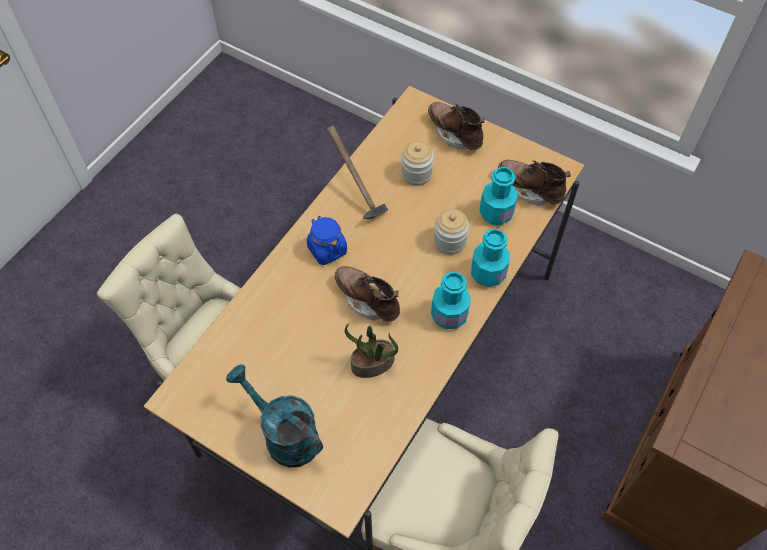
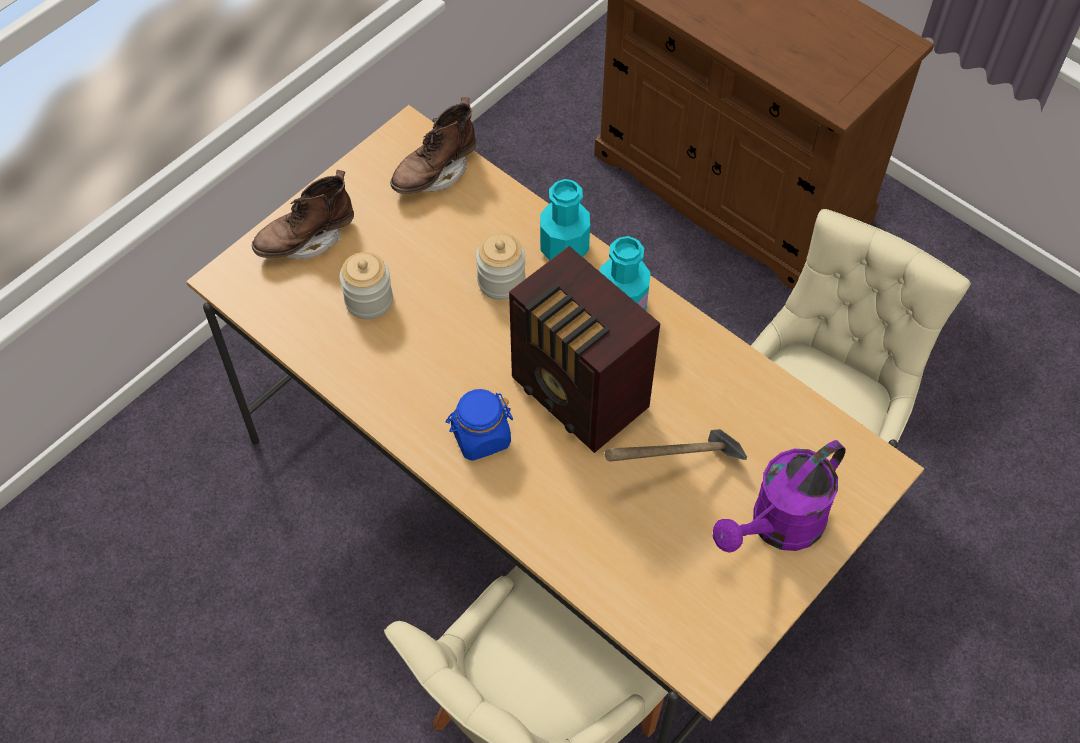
camera: 80 degrees left, 0 degrees up
(284, 435) = (778, 527): turquoise watering can -> purple watering can
(356, 195) = (387, 384): hammer -> hammer (676, 473)
(367, 300) = (580, 396): brown boot -> radio
(372, 364) = (684, 405): potted plant -> none
(496, 213) = (466, 218): turquoise bottle -> none

